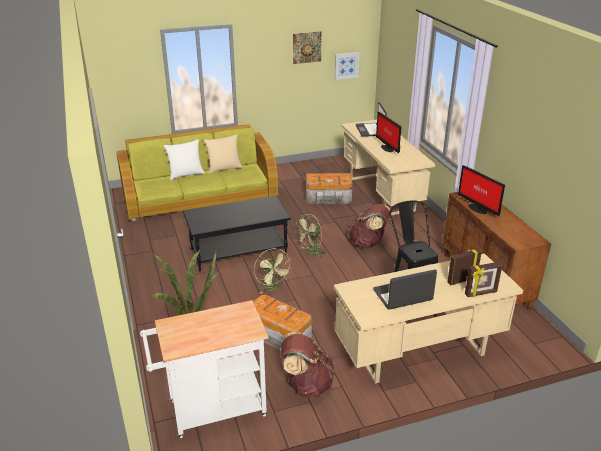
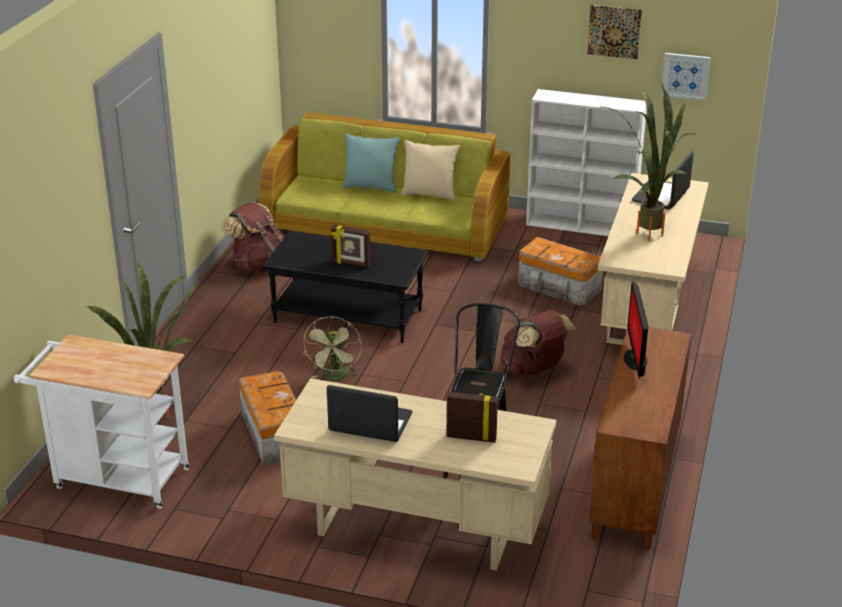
camera: 35 degrees right, 0 degrees up
(186, 175) = (371, 187): white pillow -> turquoise pillow
(301, 165) = (582, 226): none -> white bookcase
(306, 384) = (241, 499): brown backpack -> brown backpack (259, 265)
(311, 253) = (438, 353): green fan -> none
(387, 148) = (646, 231): monitor -> potted plant
(481, 293) = (471, 462): picture frame -> picture frame (351, 263)

